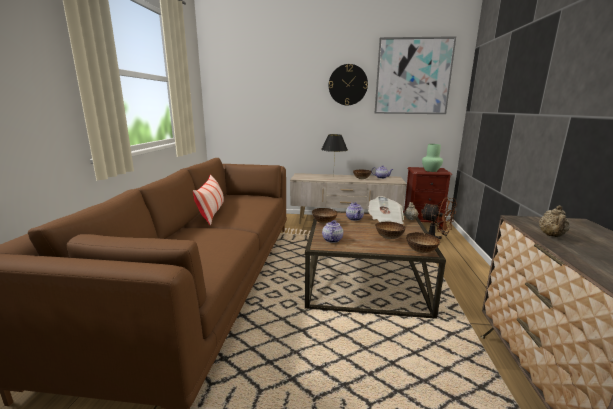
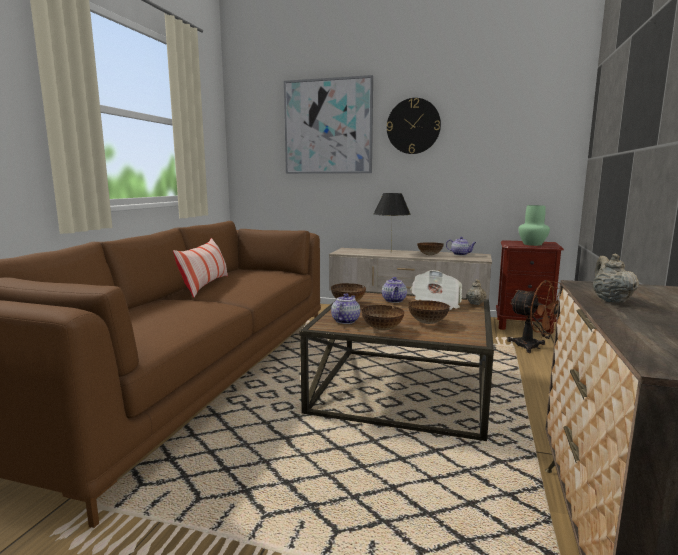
camera: 10 degrees right, 5 degrees down
(413, 76) = (505, 111): picture -> picture (328, 127)
(421, 251) = (463, 339): bowl -> bowl (382, 329)
(551, 236) = (610, 300): beige teapot -> beige teapot turned 150 degrees clockwise

